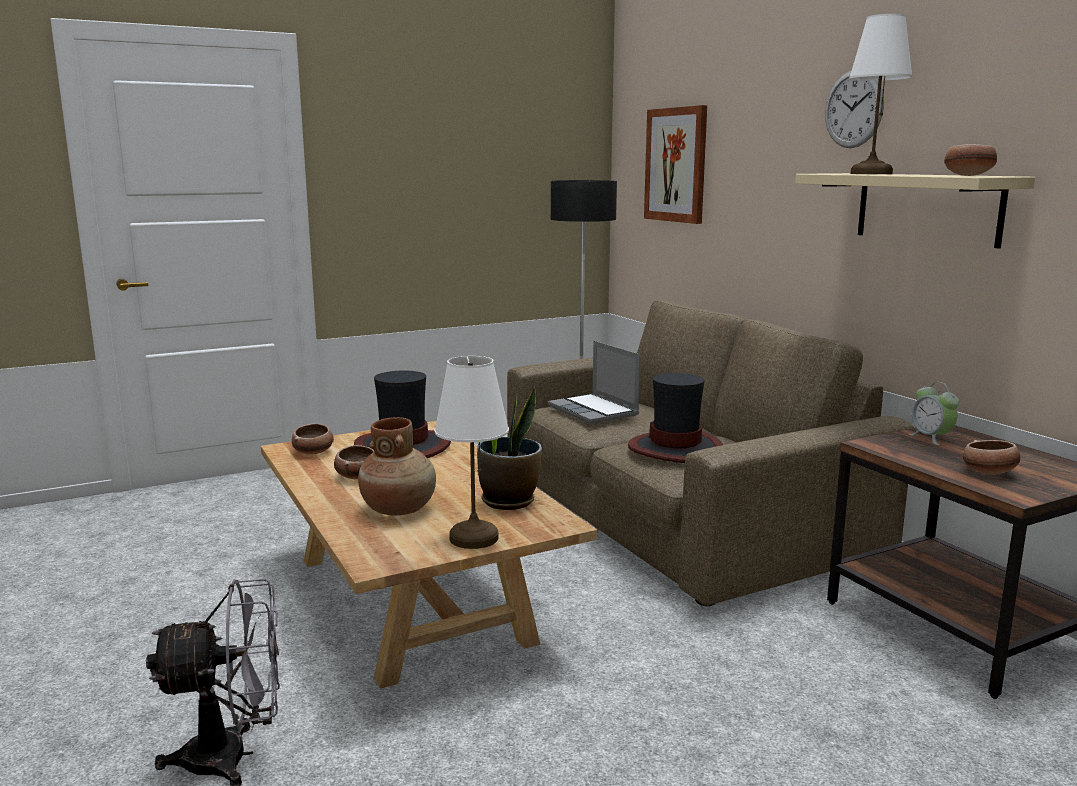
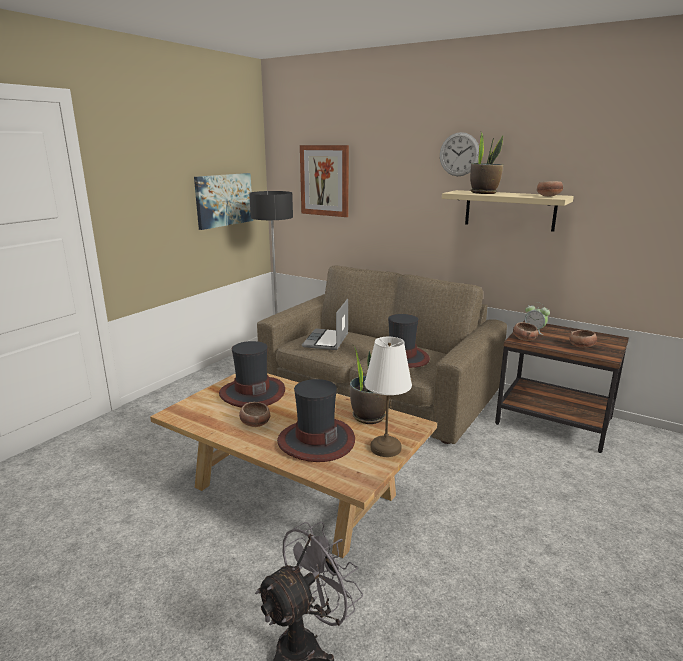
camera: 30 degrees left, 5 degrees up
(314, 452) = (198, 412): bowl -> bowl (524, 339)
(399, 509) = (316, 441): brown vase -> hat
(524, 192) = (224, 200): none -> picture
(594, 411) = (326, 341): laptop -> laptop turned 75 degrees clockwise
(870, 173) = (484, 193): white table lamp -> potted plant

